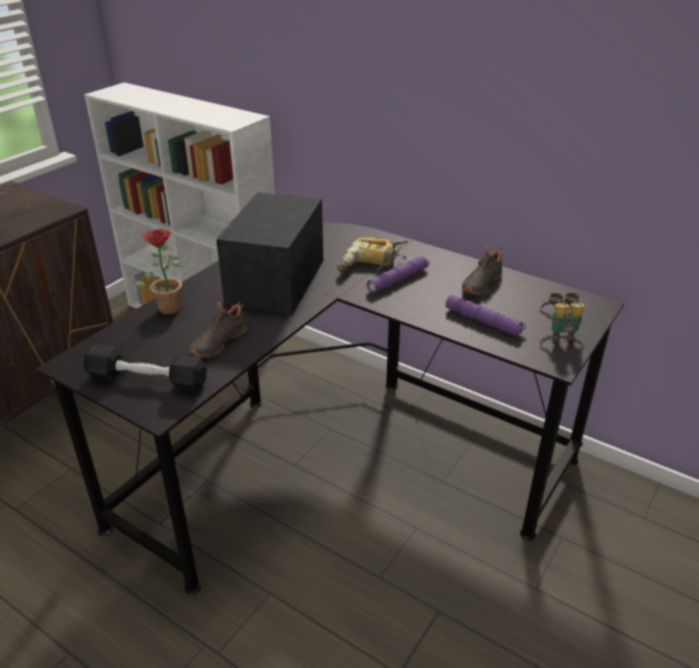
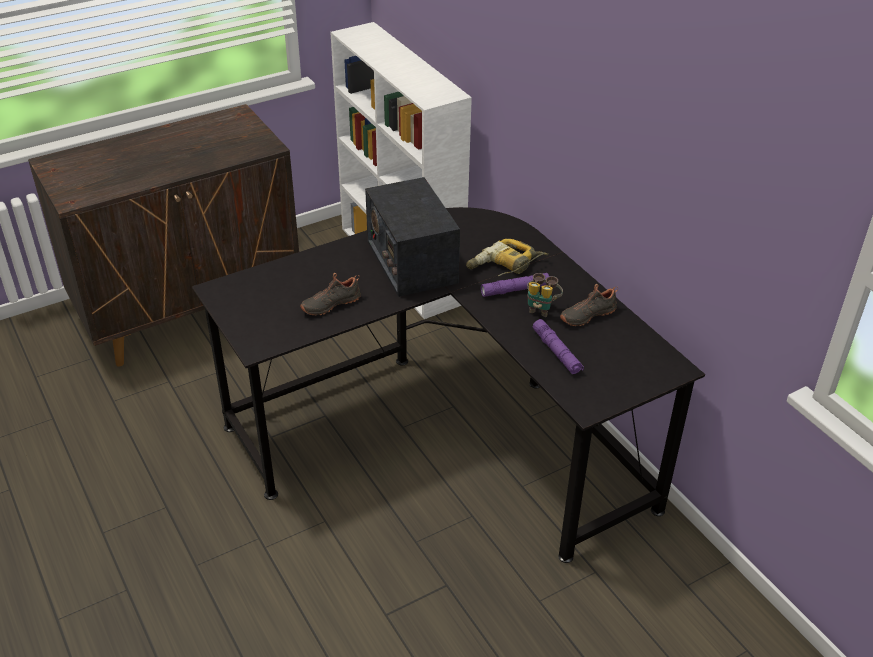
camera: 25 degrees right, 5 degrees up
(148, 380) = (261, 320): black dumbbell -> none
(168, 306) = (312, 260): potted plant -> none
(276, 281) = (411, 261): radio -> radio turned 60 degrees counterclockwise
(559, 332) = (614, 383): binoculars -> binoculars (541, 308)

